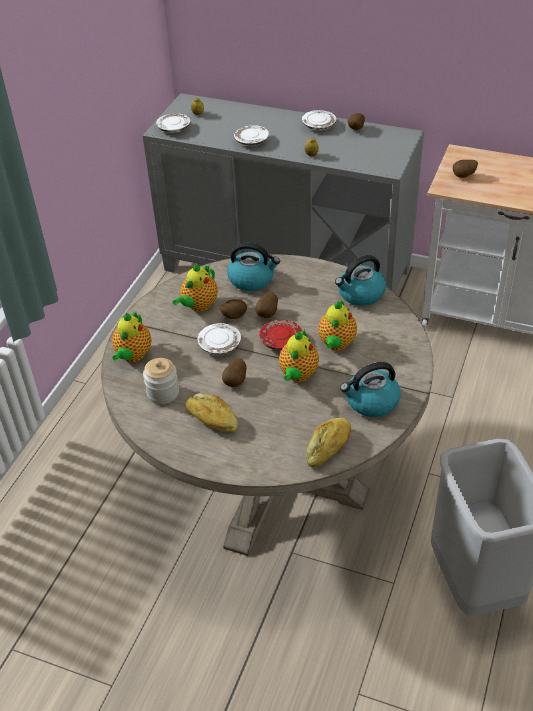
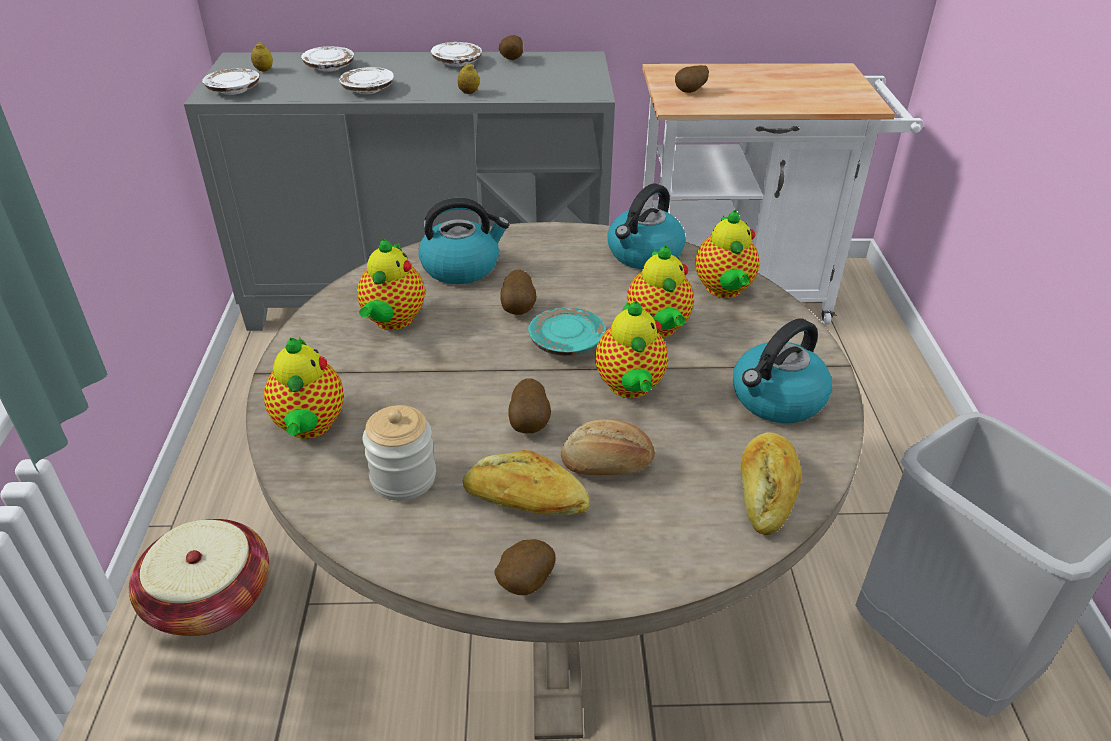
camera: 25 degrees left, 5 degrees down
(92, 428) = (210, 599): none -> basket
(220, 345) = (465, 372): white plate -> white plate (329, 67)
(233, 316) = (463, 324): potato -> potato (523, 583)
(260, 413) = (607, 465): none -> bread
(281, 341) = (566, 343): red plate -> turquoise plate
(391, 329) = (724, 290): none -> teapot

